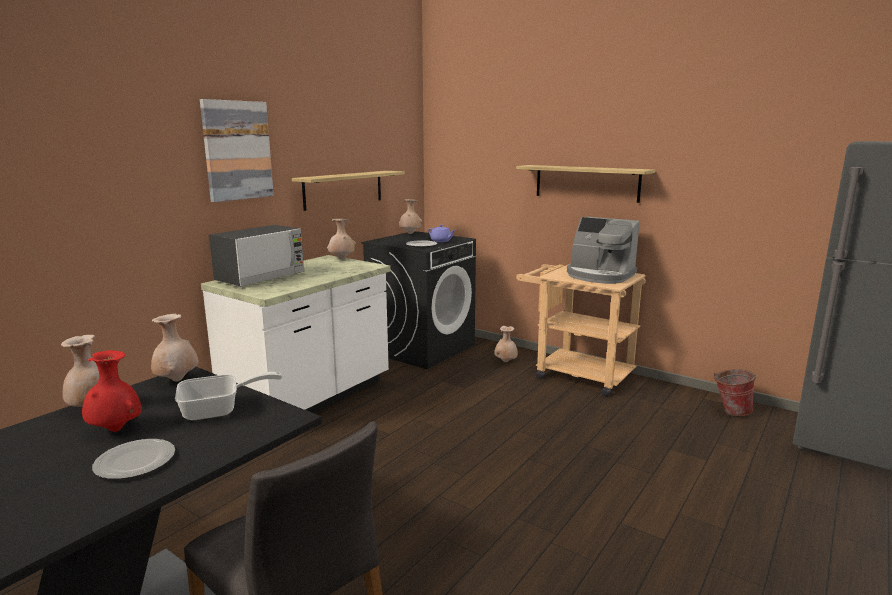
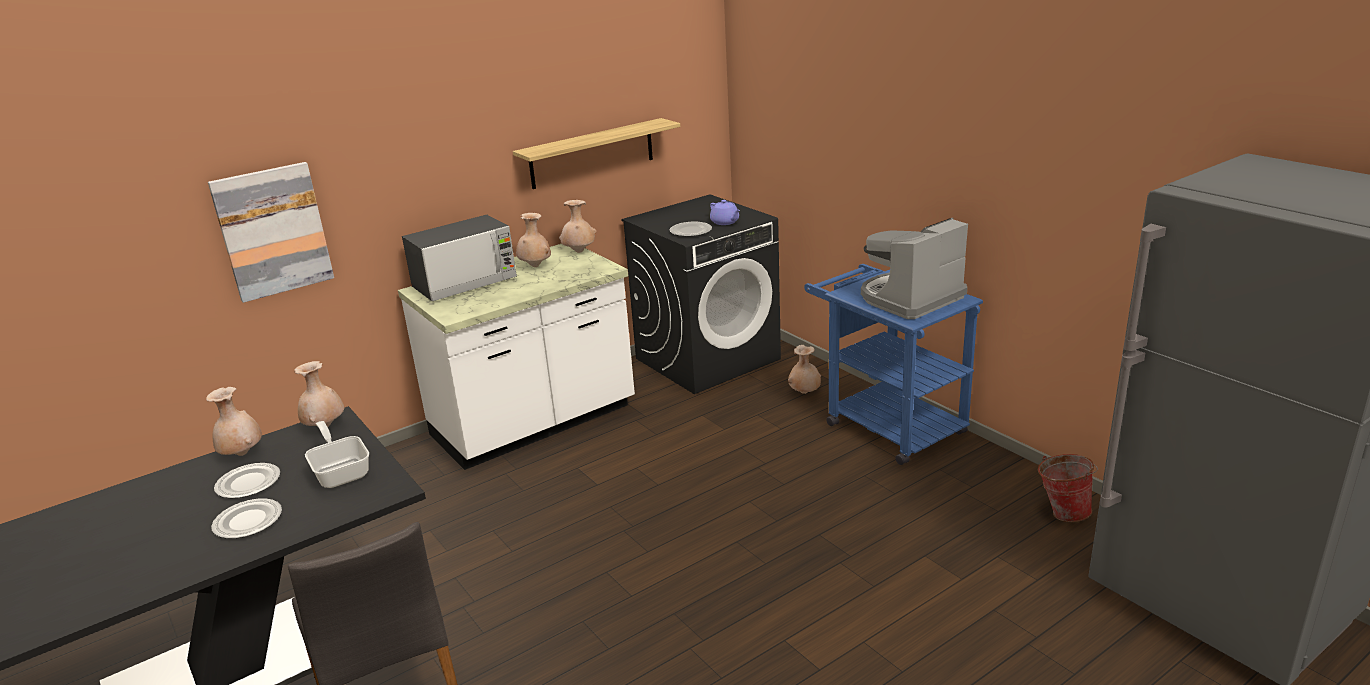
camera: 20 degrees right, 10 degrees up
(116, 430) = (249, 482): red vase -> plate
(219, 410) = (341, 471): frying pan -> frying pan turned 120 degrees counterclockwise
(237, 150) = (435, 130): picture -> picture (273, 231)
(410, 233) = (699, 201): beige vase -> beige vase (535, 266)
(575, 374) = (886, 424): beige cart -> blue cart
(586, 183) = (914, 157): shelf -> none
(599, 276) = (910, 298): coffee machine -> coffee machine turned 90 degrees clockwise

